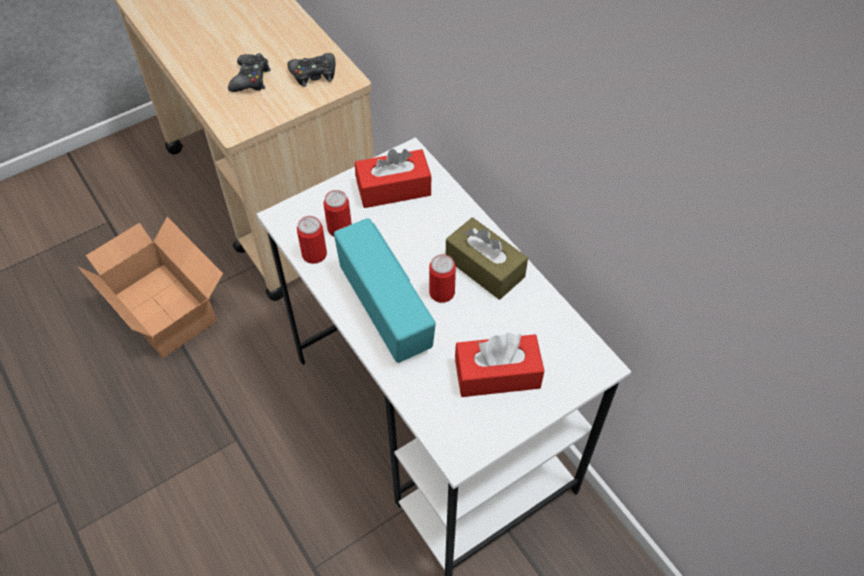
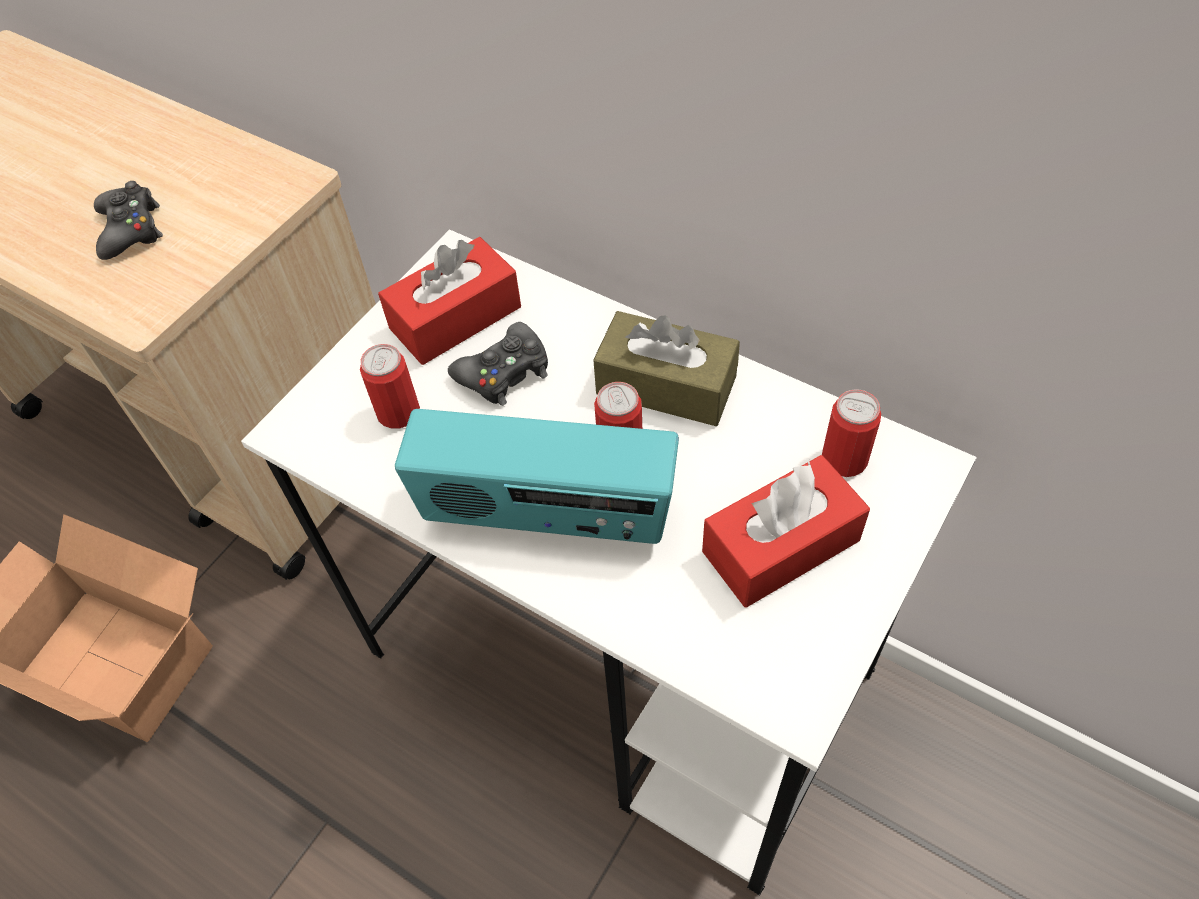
camera: 20 degrees left, 0 degrees up
(314, 74) = (236, 188): black game controller -> black game controller (504, 372)
(314, 254) = (376, 470): can -> can (844, 459)
(387, 310) = (546, 515): radio -> radio turned 150 degrees clockwise

